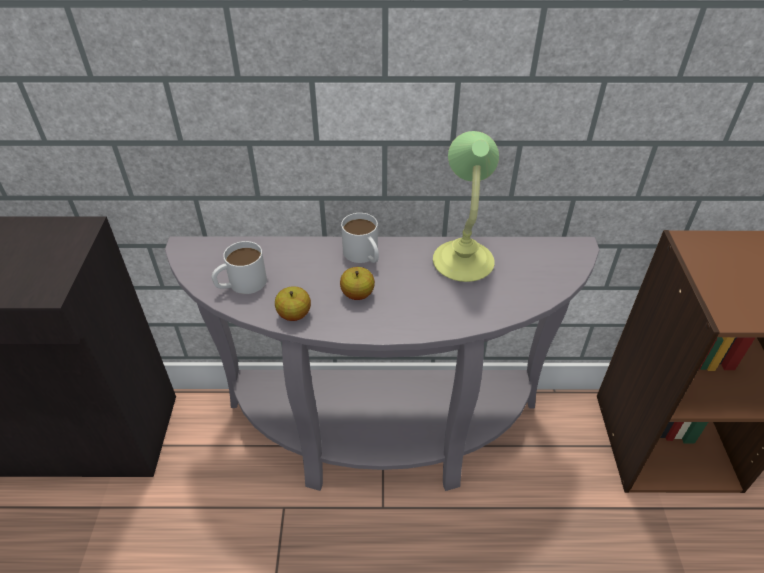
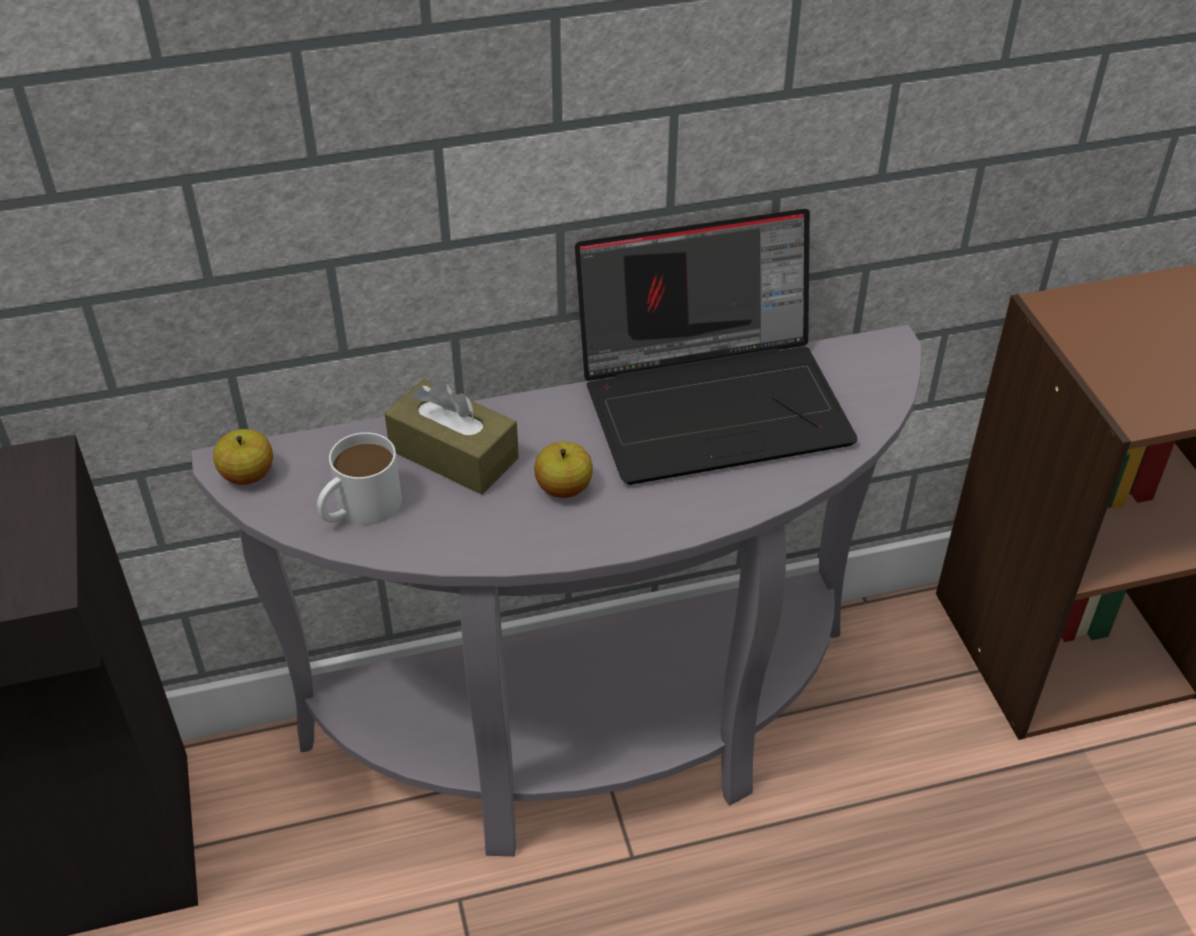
camera: 15 degrees left, 0 degrees up
(294, 314) = (472, 541): apple -> apple (248, 475)
(304, 264) = (453, 454): none -> brown tissue box
(364, 255) = (549, 421): white mug -> none
(463, 261) = (715, 401): table lamp -> laptop

